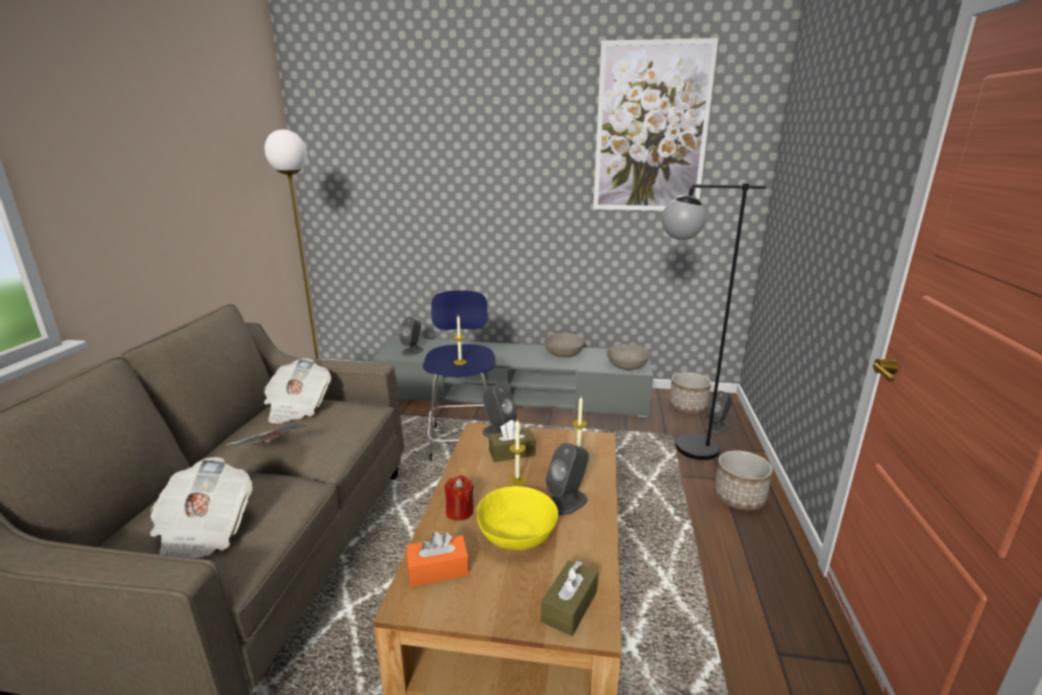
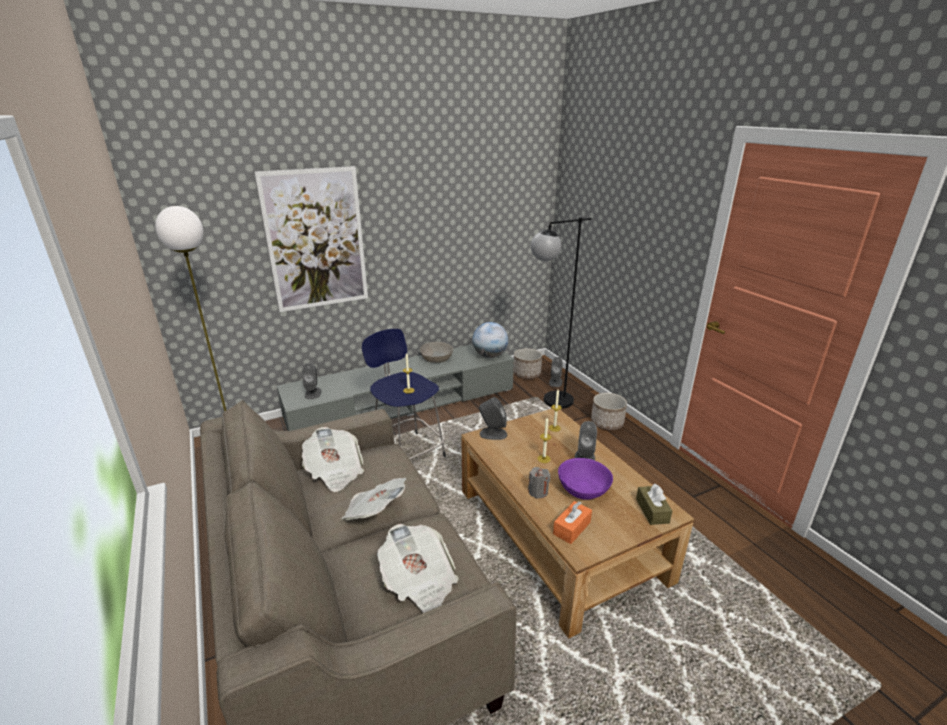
camera: 35 degrees left, 5 degrees up
(459, 511) = (538, 492): red candle -> grey candle
(512, 453) = (517, 443): brown tissue box -> none
(517, 534) = (584, 488): yellow bowl -> purple bowl
(627, 365) = (490, 356): grey bowl -> globe
(651, 129) = (478, 172): picture -> picture (316, 240)

